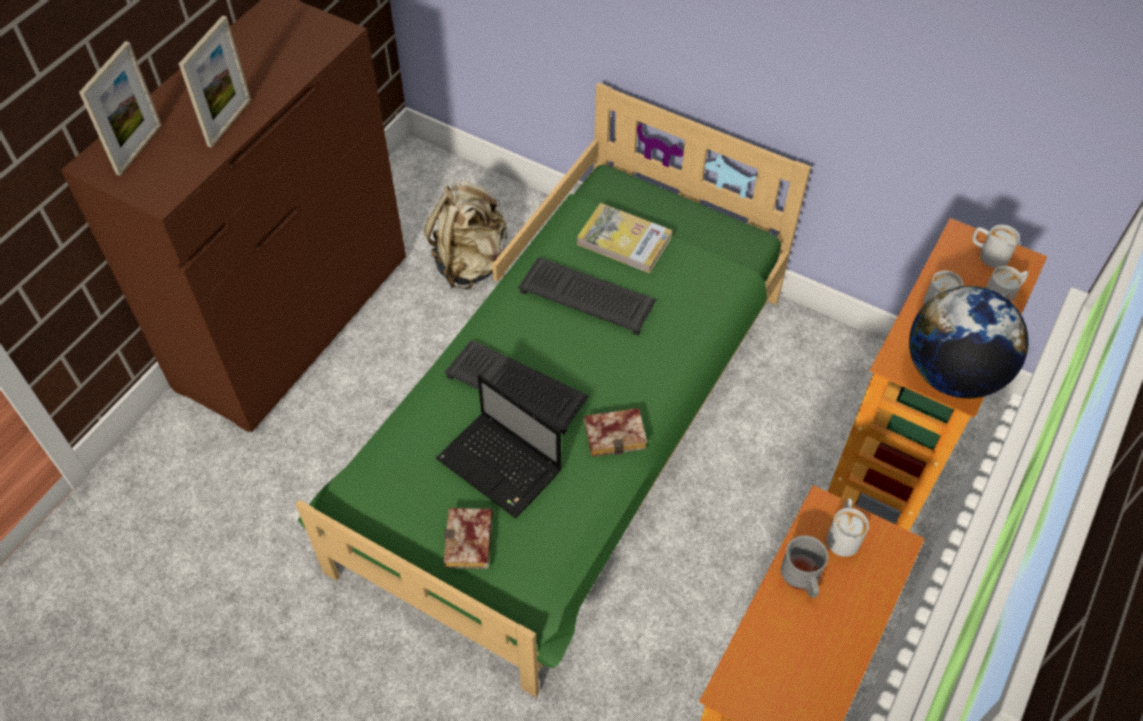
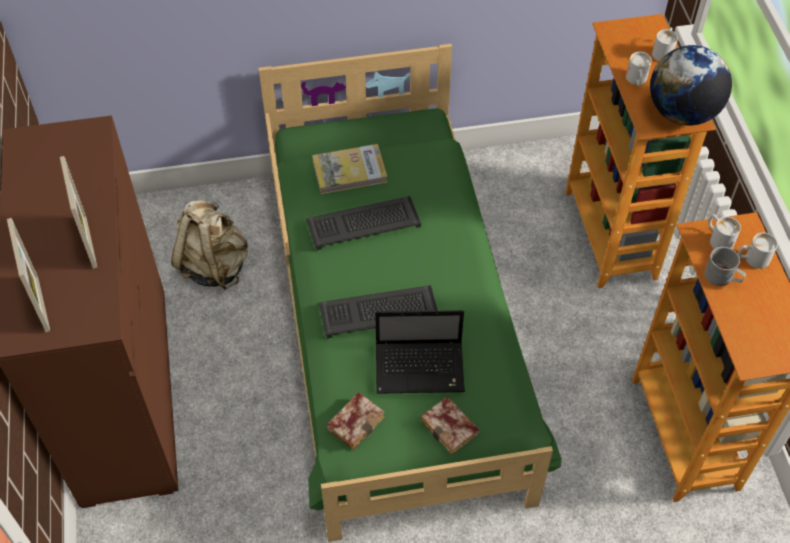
camera: 40 degrees left, 0 degrees up
(617, 434) = (470, 296): book -> book (356, 421)
(987, 254) = (632, 32): white mug -> white mug (752, 259)

